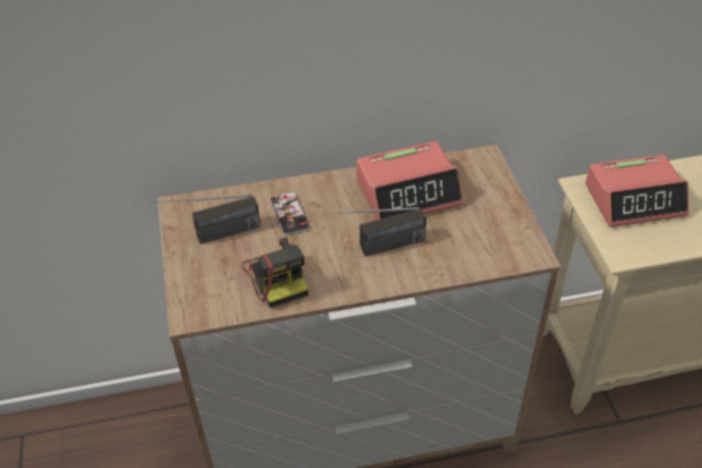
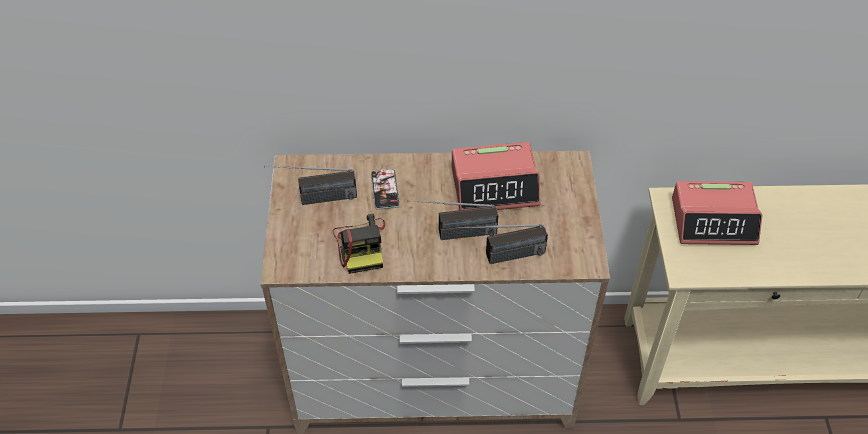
camera: 10 degrees right, 5 degrees up
(436, 264) = (500, 257): none -> radio

